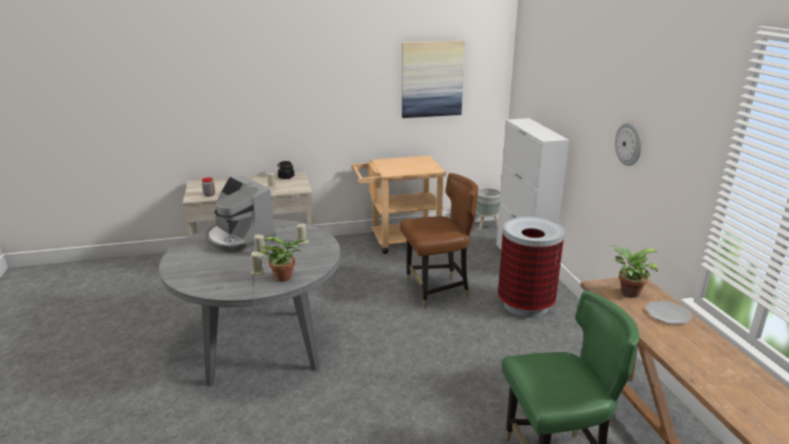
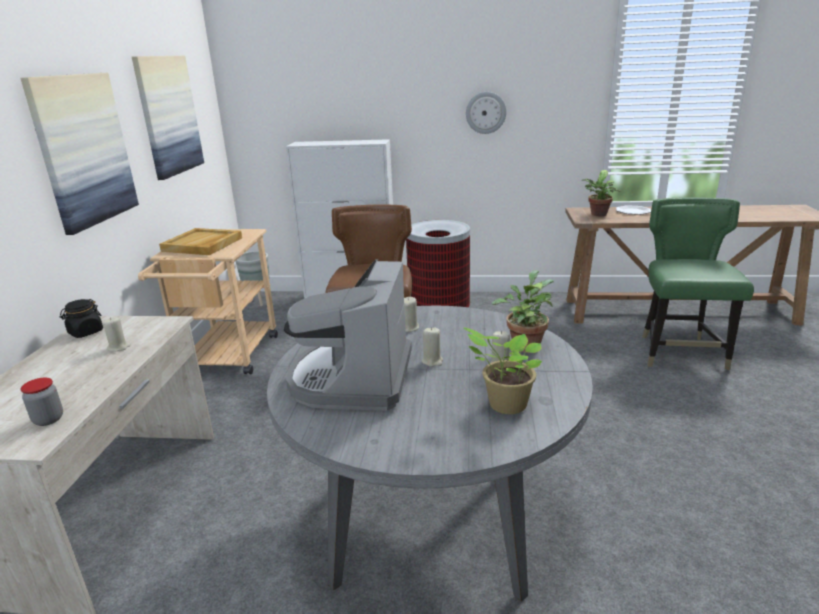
camera: 70 degrees left, 0 degrees up
(214, 277) = (504, 405): none -> potted plant
(239, 238) = (353, 379): coffee machine -> coffee machine turned 120 degrees clockwise
(337, 91) = (83, 150): none -> picture
(398, 164) = (202, 245): none -> beige tray

